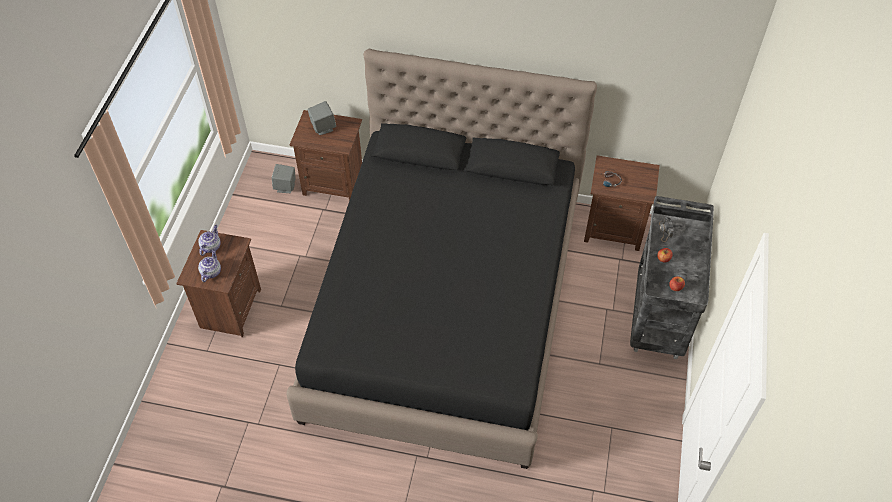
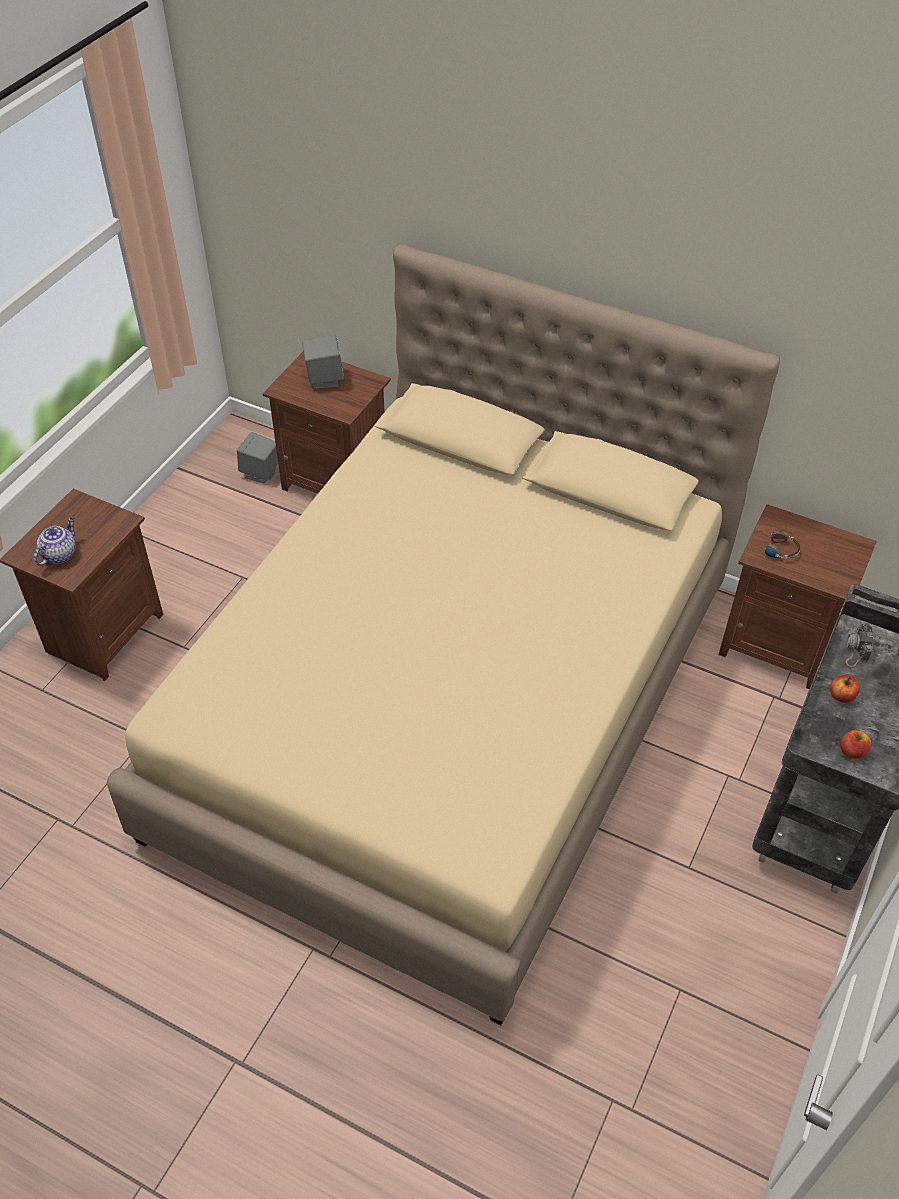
camera: 15 degrees right, 5 degrees down
(211, 246) = (77, 516): teapot -> none
(446, 306) = (450, 707): black bed -> beige bed

